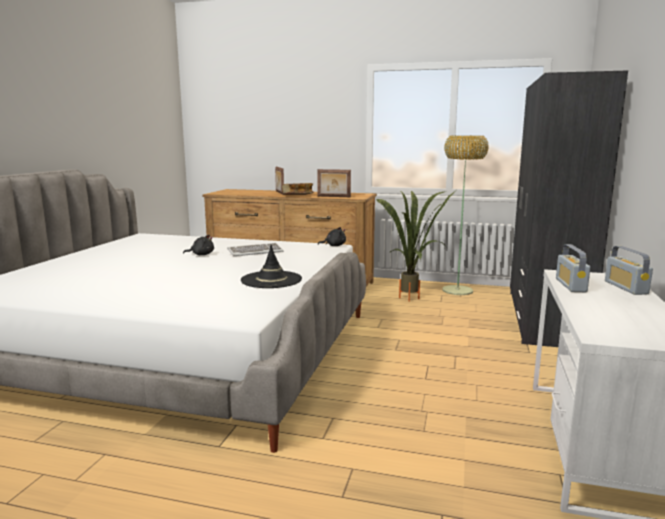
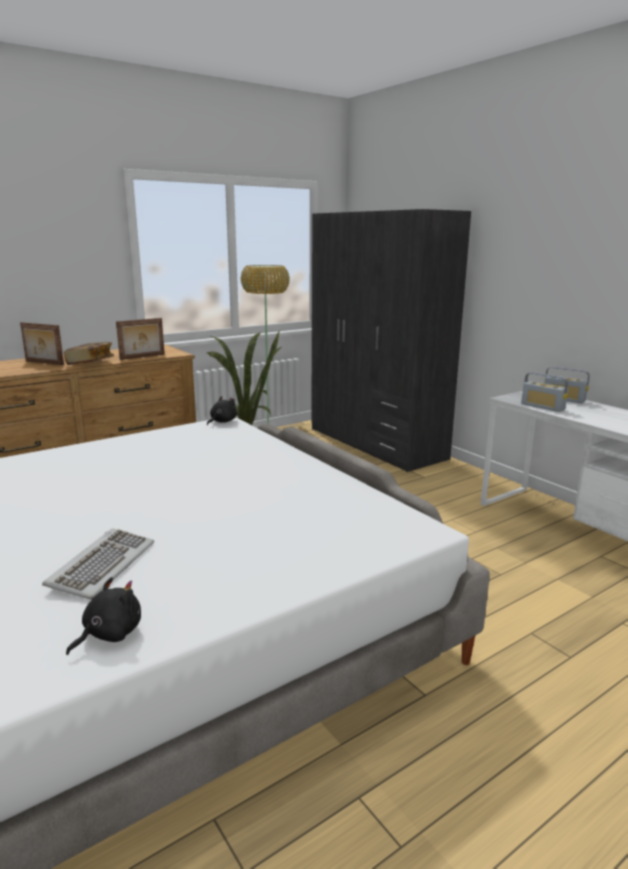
camera: 50 degrees left, 5 degrees up
(201, 255) = (106, 483): black plush toy -> black plush toy (109, 634)
(255, 252) = (163, 456): keyboard -> keyboard (102, 566)
(271, 280) = (302, 482): black hat -> none

